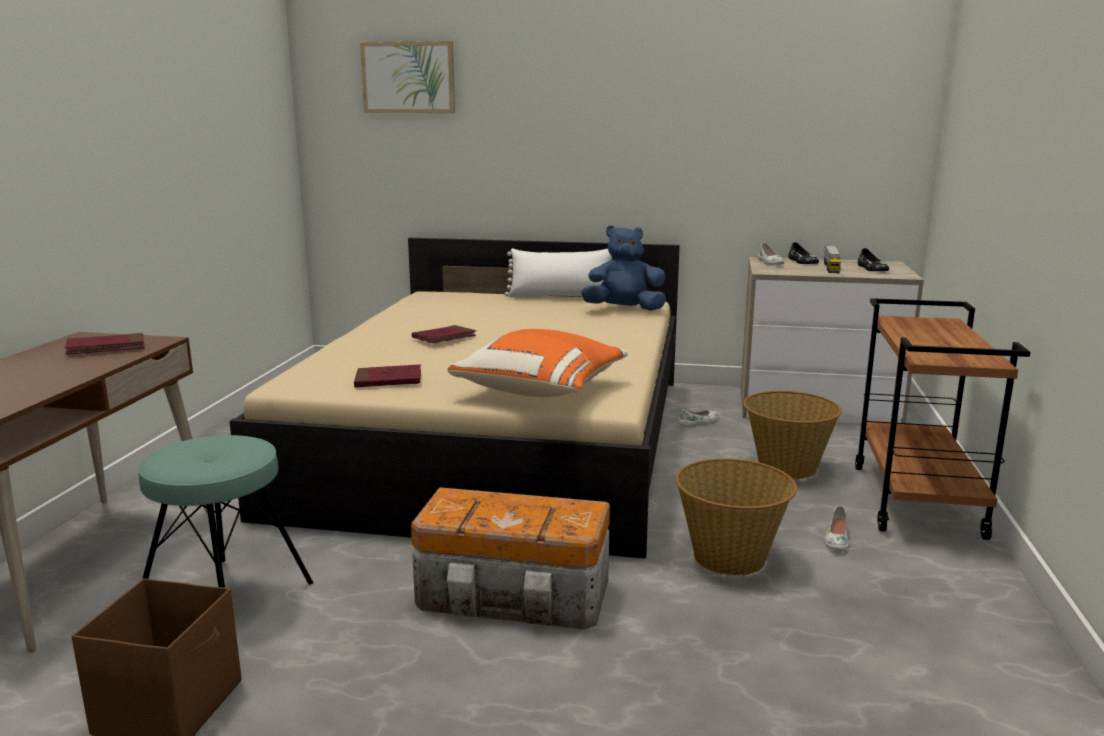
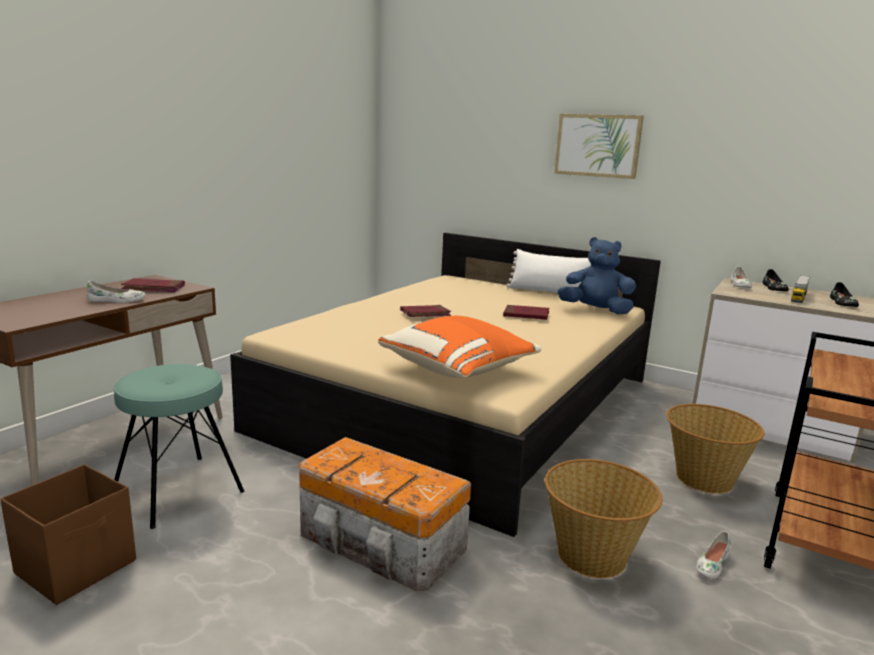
camera: 20 degrees right, 0 degrees up
(388, 380) = (349, 341): red book -> red book (526, 315)
(408, 78) = (457, 107): picture -> picture (597, 145)
(699, 422) = (645, 419): white shoe -> white shoe (116, 300)

